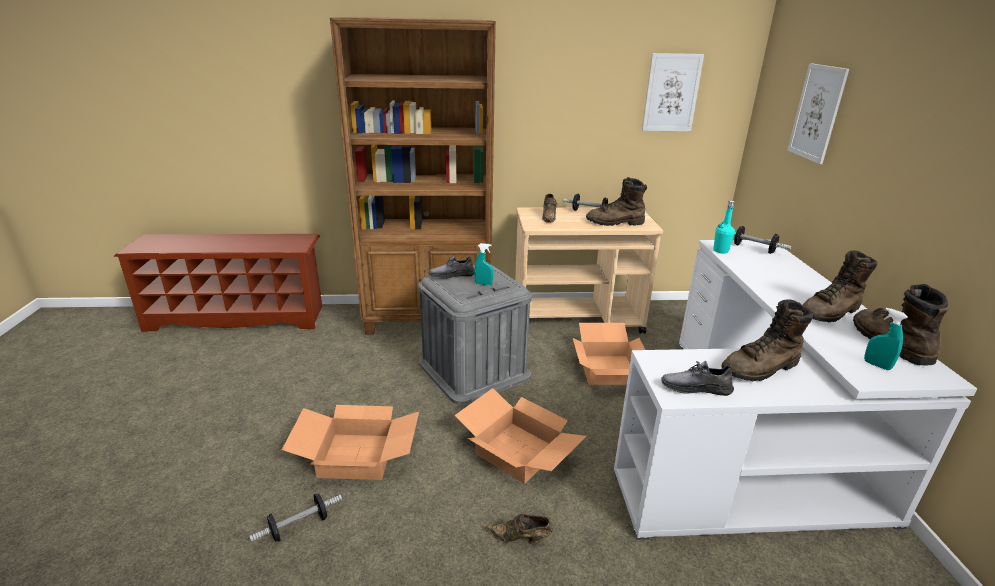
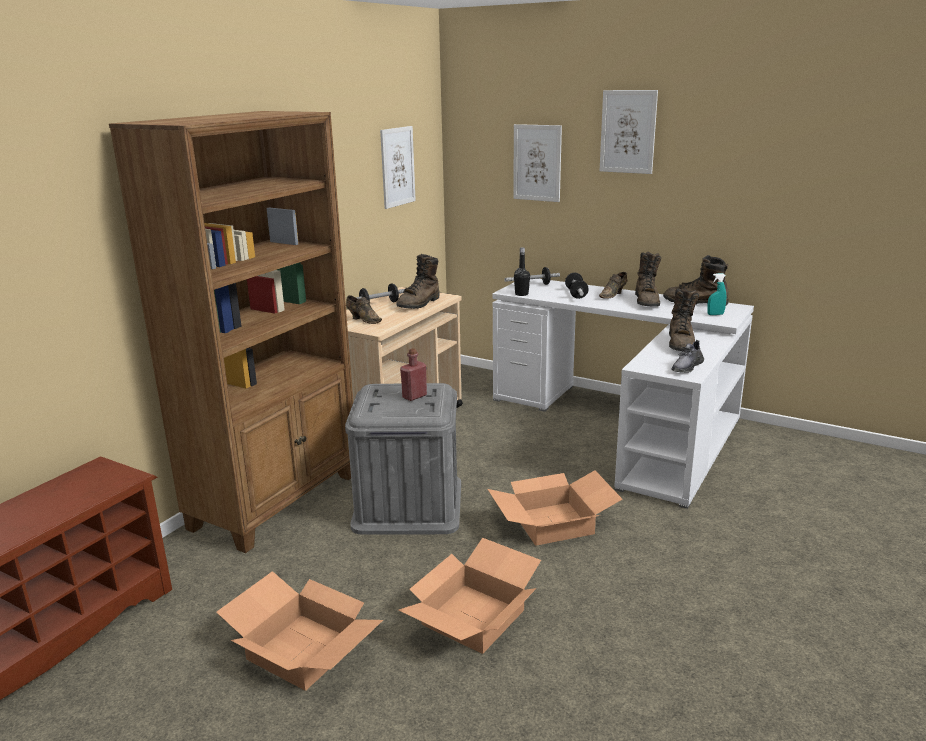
camera: 55 degrees left, 5 degrees down
(299, 526) = (547, 681): dumbbell -> dumbbell (576, 294)
(452, 275) = (373, 405): grey shoe -> none
(483, 284) = (414, 396): turquoise spray bottle -> red bottle
(521, 539) = (653, 557): brown shoe -> brown shoe (613, 295)
(606, 369) = (488, 442): cardboard box -> cardboard box (300, 651)
(720, 251) = (521, 294): turquoise bottle -> black bottle
(910, 85) = (628, 132): none -> picture

